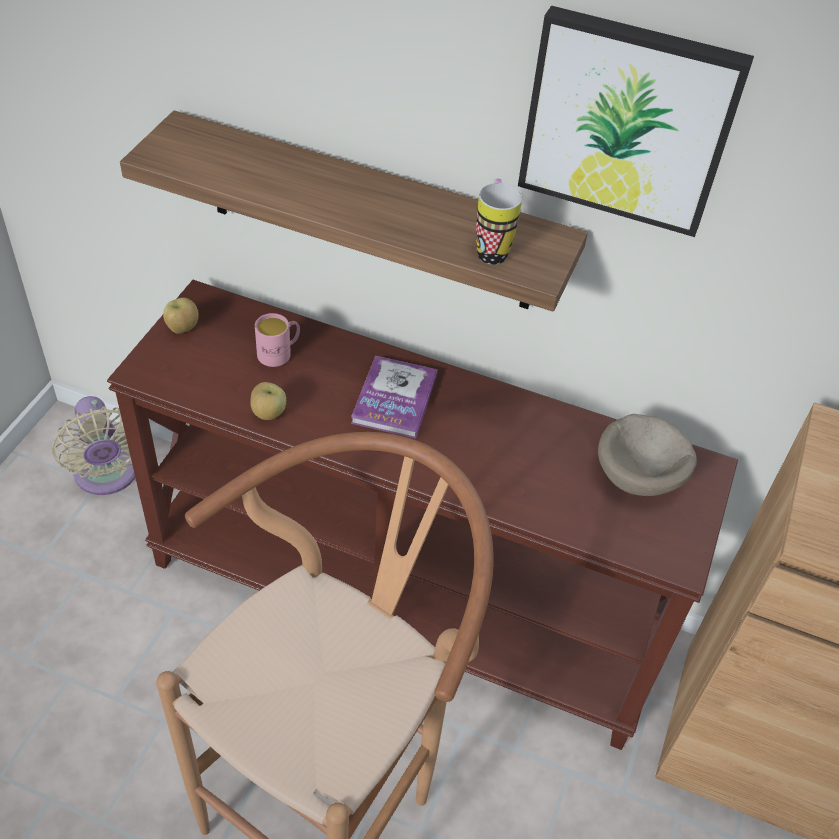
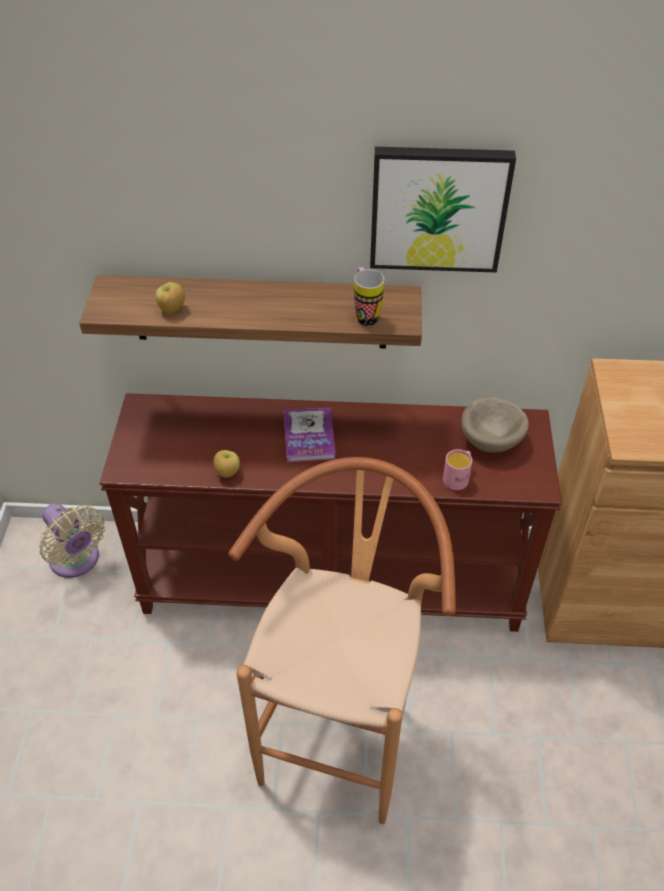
camera: 15 degrees left, 0 degrees up
(182, 329) = (136, 431): apple -> apple (172, 309)
(279, 353) = (214, 428): pink mug -> pink mug (458, 477)

